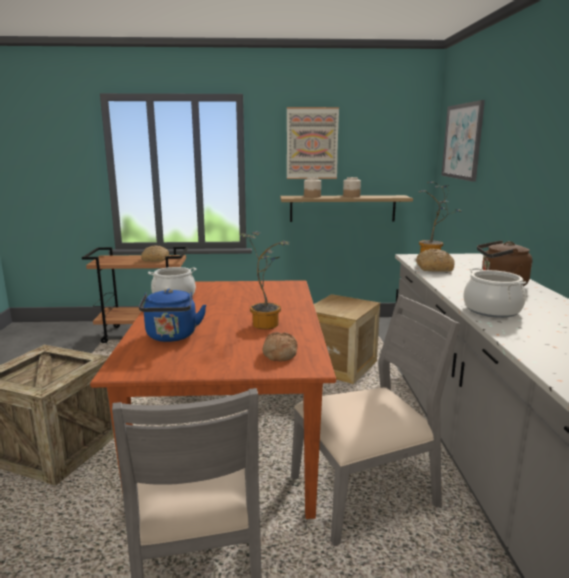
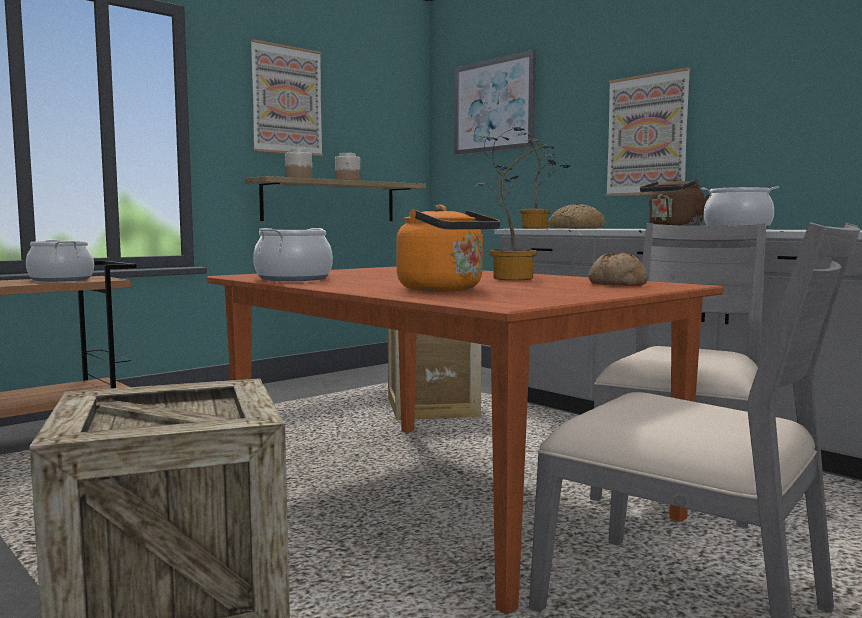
camera: 40 degrees left, 10 degrees down
(155, 259) = (61, 279): bread -> cooking pot
(171, 337) = (445, 290): blue kettle -> orange kettle
(529, 190) = (647, 135): none -> picture

